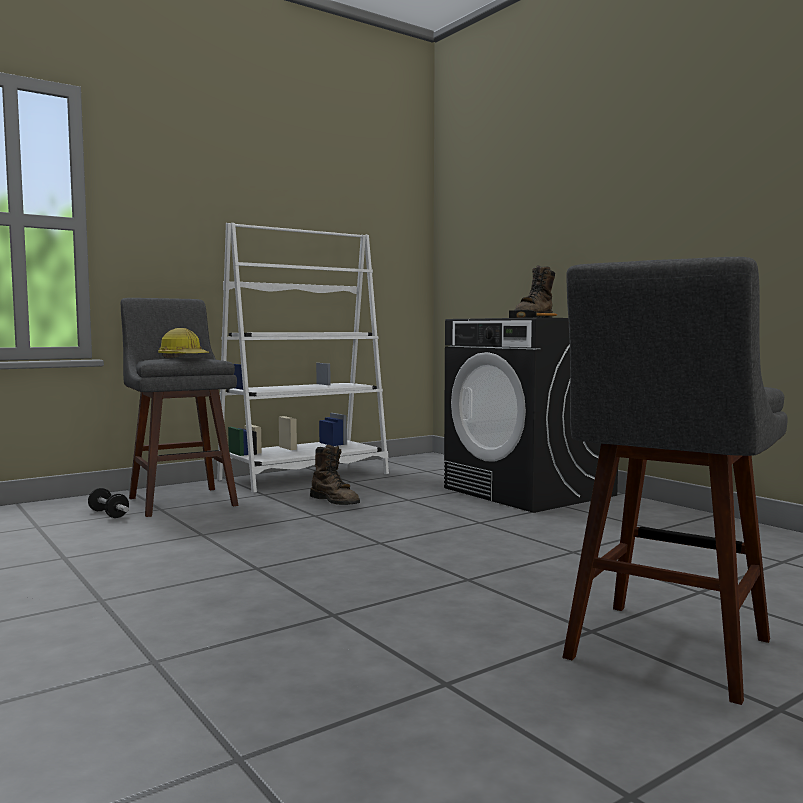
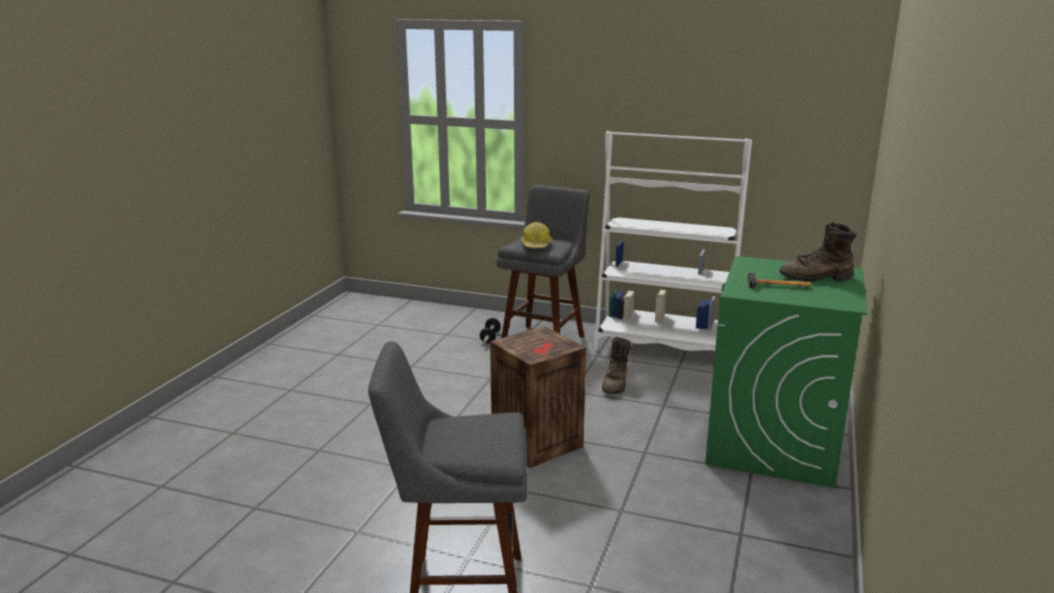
camera: 55 degrees right, 15 degrees up
(391, 549) = (539, 443): none -> crate
(529, 492) = (773, 444): black washing machine -> green washing machine

